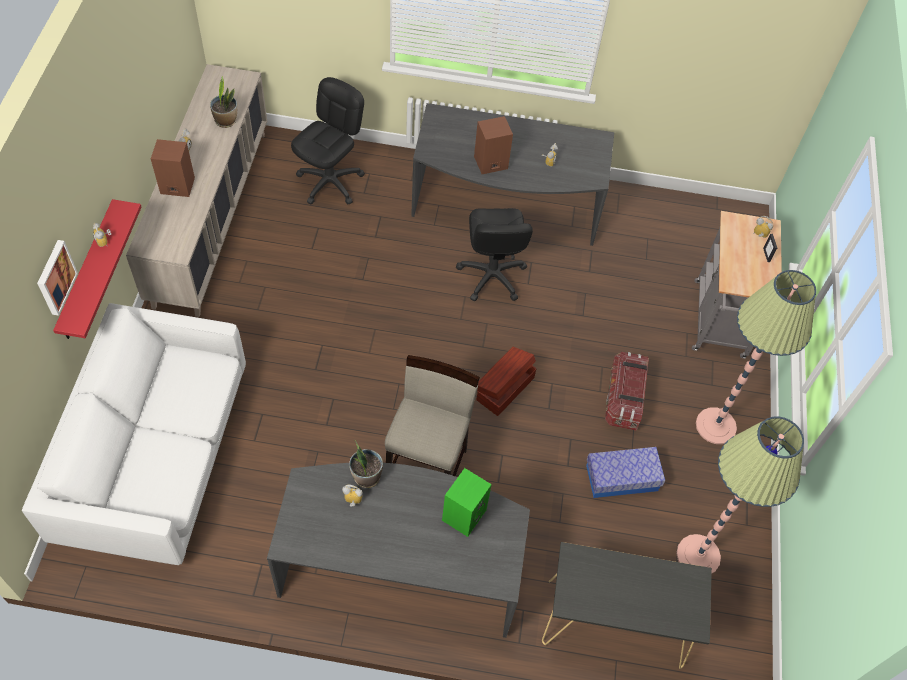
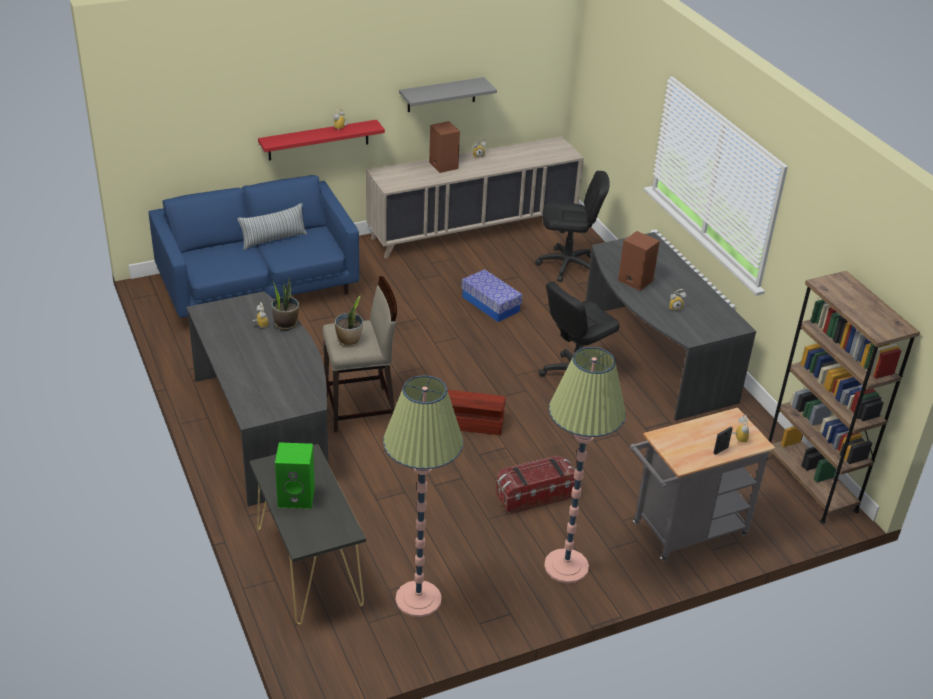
camera: 60 degrees right, 20 degrees down
(55, 277) = (281, 106): picture -> none
(137, 119) = (441, 95): none -> grey shelf
(153, 406) = (273, 239): none -> pillow
(157, 458) = (258, 287): white sofa -> blue sofa
(226, 120) = (522, 161): potted plant -> potted plant (349, 340)
(464, 514) = (294, 378): green speaker -> green speaker (297, 497)
(621, 478) = (452, 522): storage box -> storage box (490, 304)
(713, 213) = (809, 484): none -> brown bookcase

